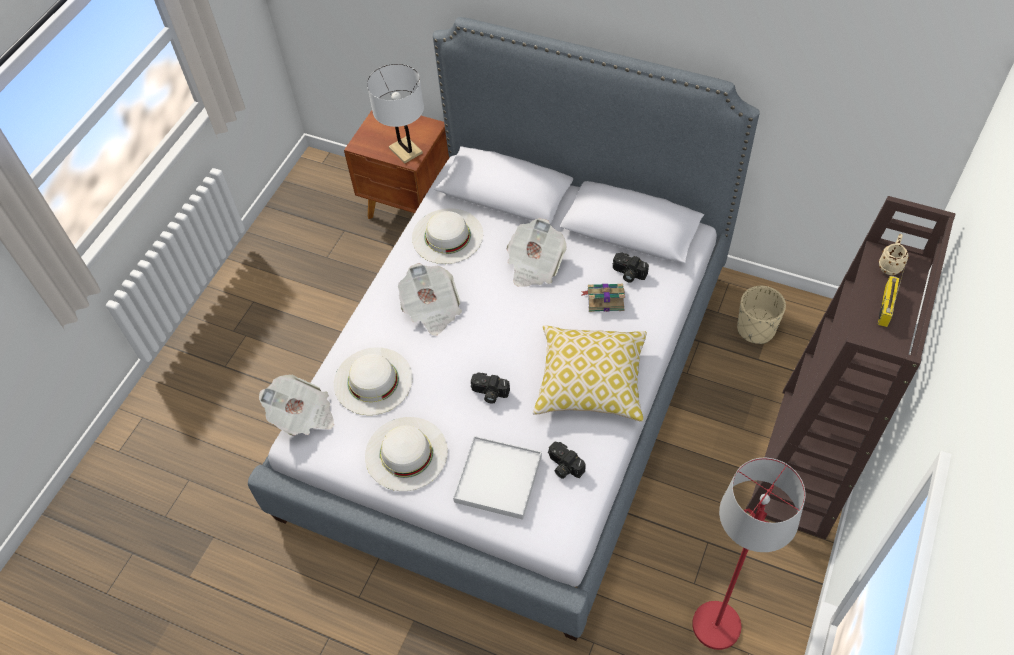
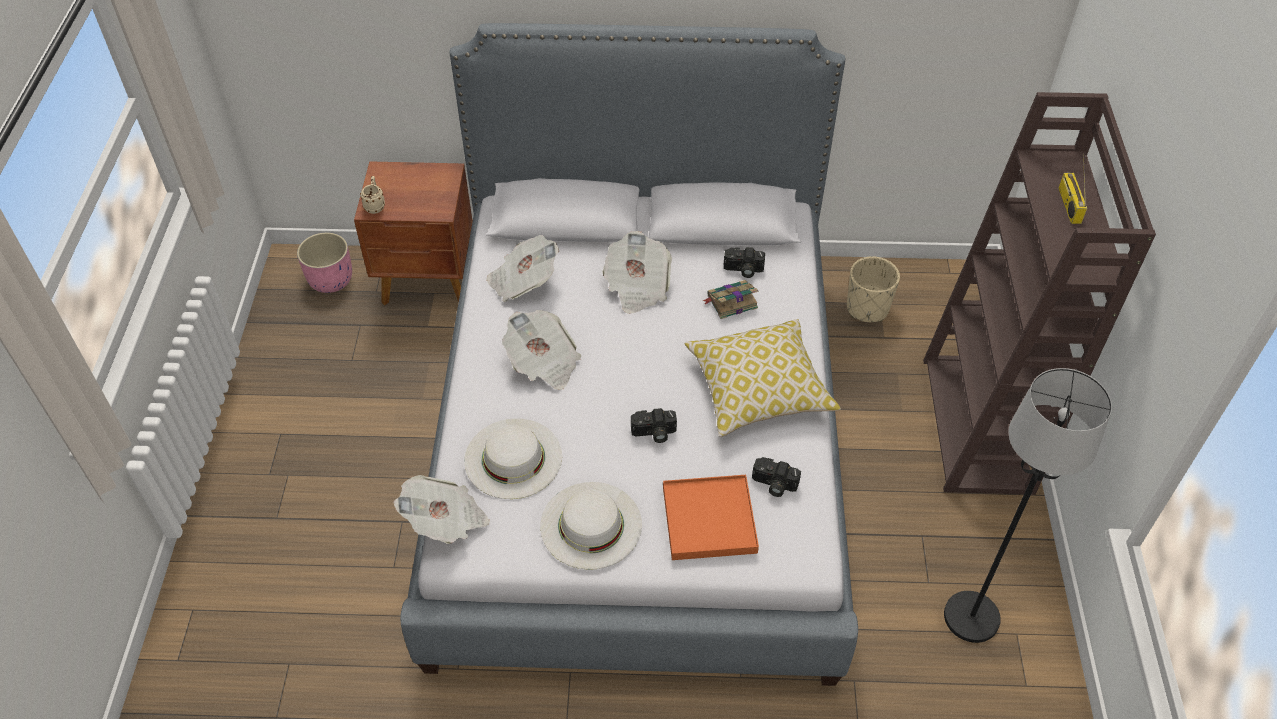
camera: 25 degrees left, 5 degrees down
(338, 187) = (330, 279): none -> pink planter
(405, 150) = (430, 203): white table lamp -> none
(447, 236) = (523, 281): white hat -> newspaper
(498, 479) = (709, 520): white tray -> orange tray
(717, 626) = (972, 618): red floor lamp -> black floor lamp
(890, 264) = (1051, 166): beige mug -> beige mug (375, 205)

